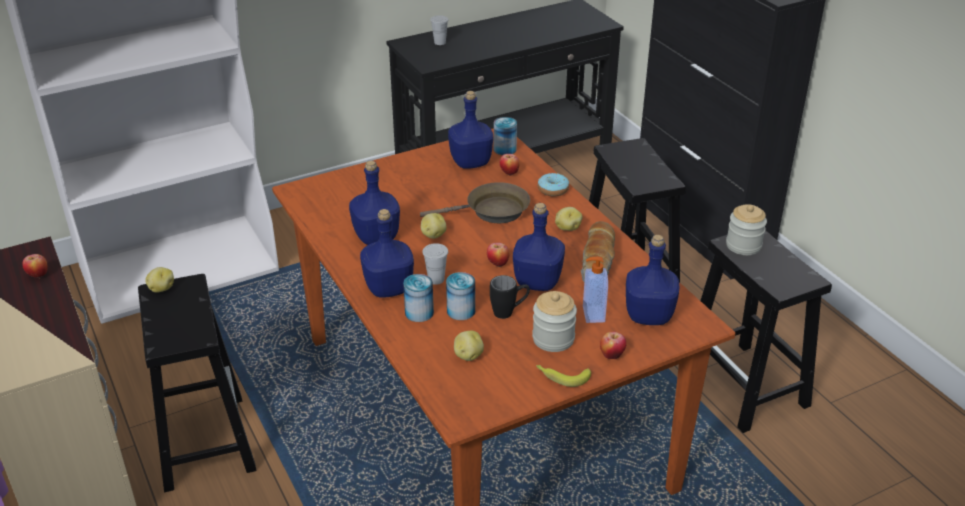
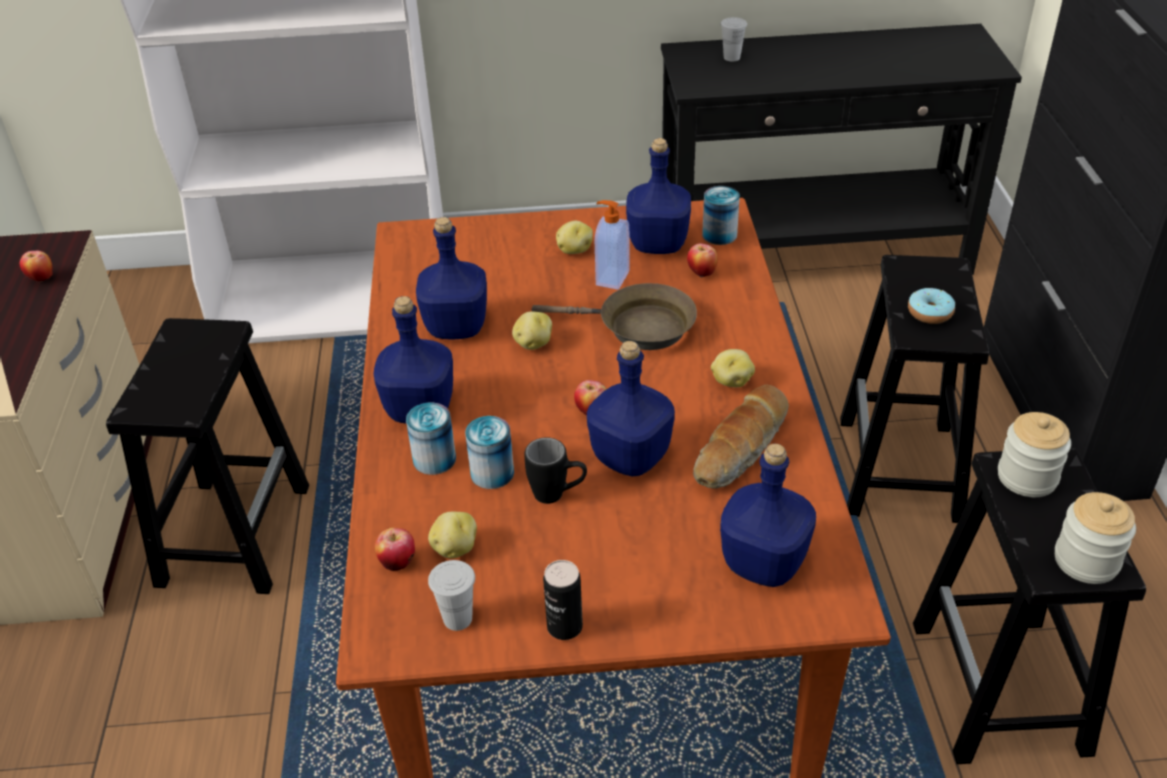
camera: 25 degrees right, 5 degrees up
(161, 288) = (187, 329): potato -> potato (574, 250)
(436, 279) = (491, 413): white cup -> white cup (457, 619)
(553, 190) = (748, 314): donut -> donut (929, 313)
(553, 339) = (592, 558): jar -> jar (1086, 560)
(562, 376) = (564, 627): banana -> can
(592, 314) = (677, 535): soap dispenser -> soap dispenser (611, 278)
(612, 355) = (662, 614): apple -> apple (398, 562)

